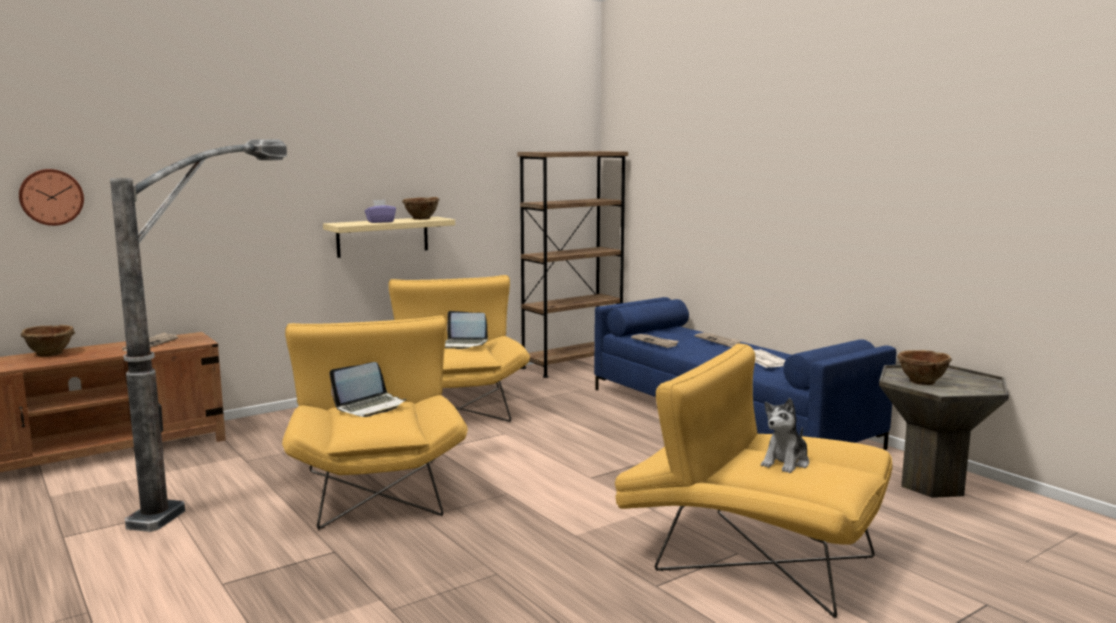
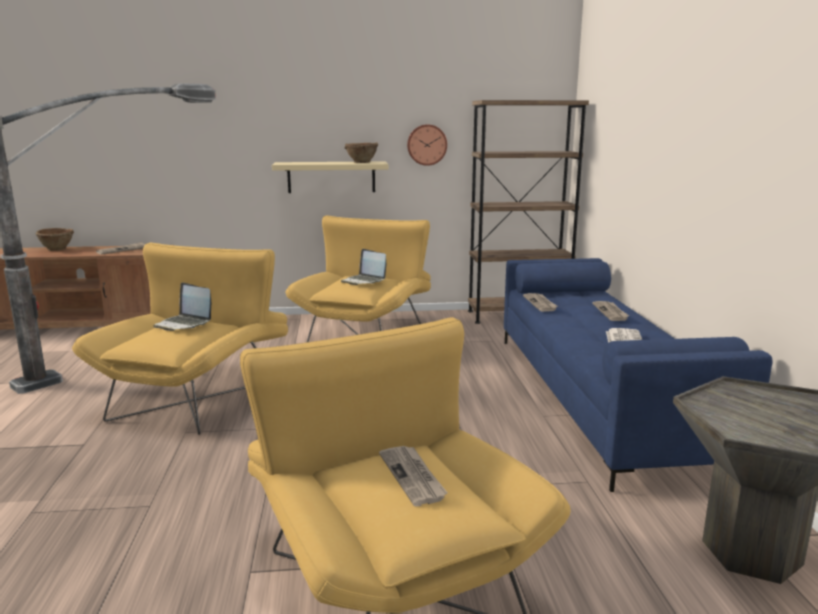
camera: 30 degrees right, 5 degrees up
(51, 197) = (60, 131): wall clock -> wall clock (426, 145)
(370, 406) = (184, 324): laptop -> laptop turned 45 degrees clockwise
(380, 222) = (319, 163): purple tissue box -> none
(786, 463) = (413, 477): plush toy -> newspaper
(921, 382) = (740, 411): brown bowl -> none

